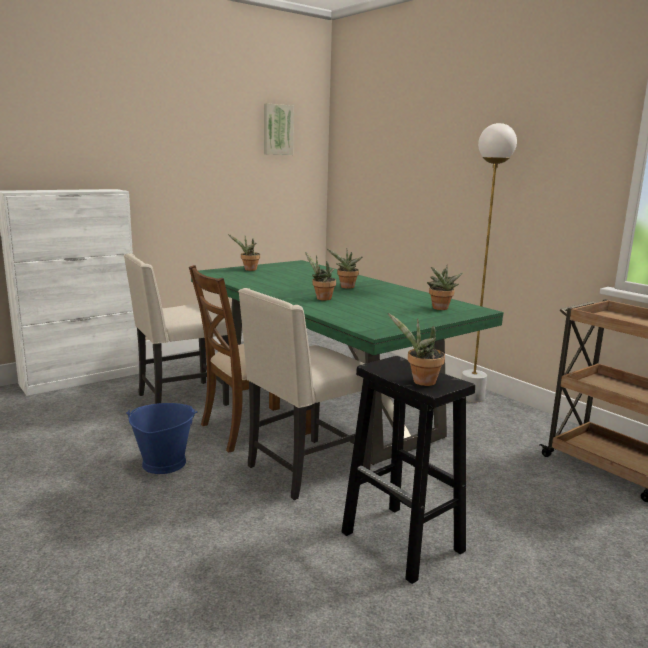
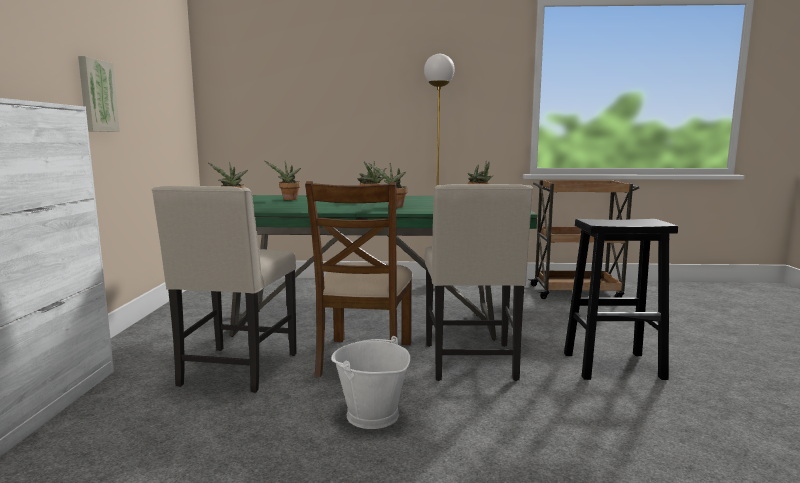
camera: 50 degrees left, 5 degrees down
(163, 463) = (371, 415): blue bucket -> white bucket
(277, 130) = (161, 51): picture -> picture (96, 96)
(420, 382) = (642, 223): potted plant -> potted plant (288, 199)

